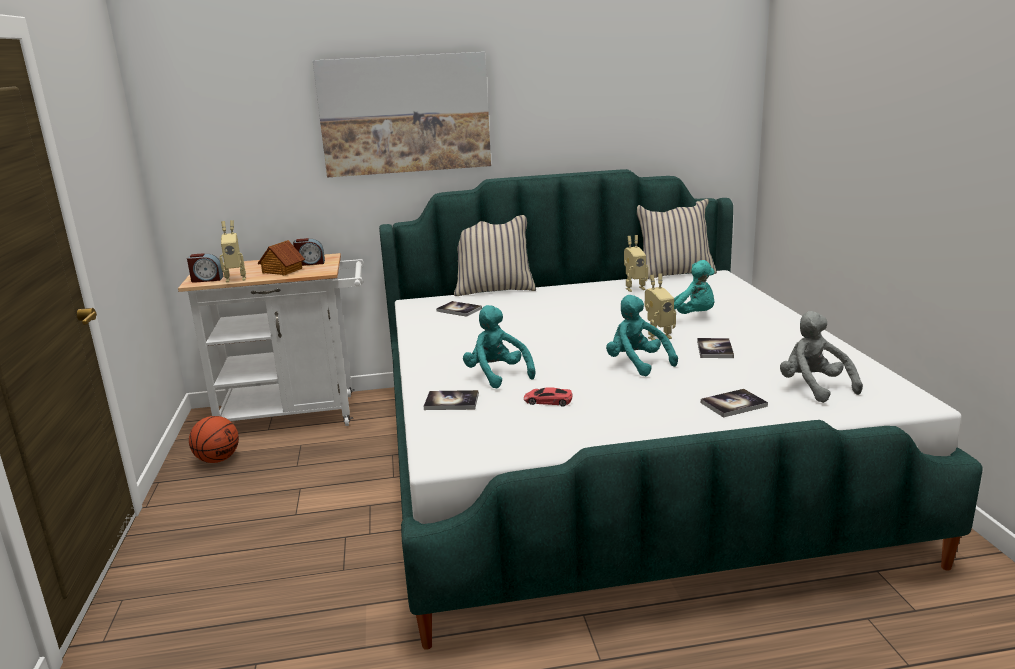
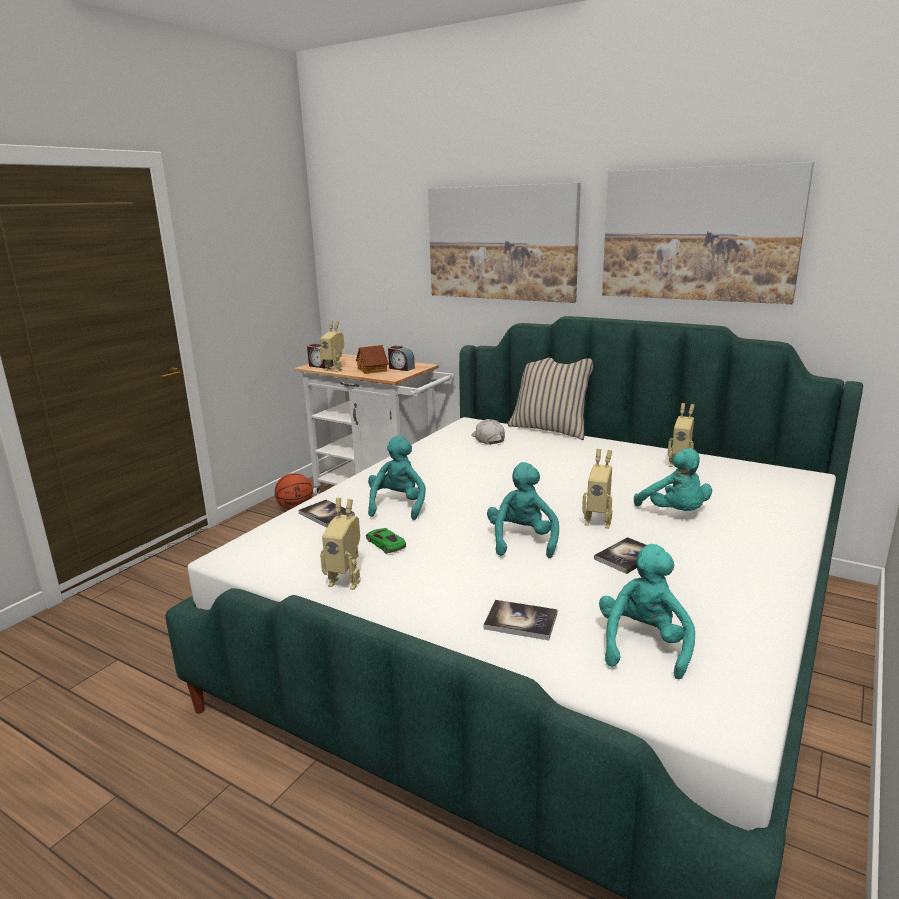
camera: 40 degrees right, 0 degrees up
(459, 310) = (488, 439): book -> white cap
(548, 401) = (385, 543): red toy car -> green toy car
(576, 432) = (346, 581): none -> toy robot
(594, 94) = (699, 234): none -> picture
(674, 273) = (758, 461): beige pillow -> none
(813, 387) = (643, 645): grey plush toy -> turquoise plush toy

